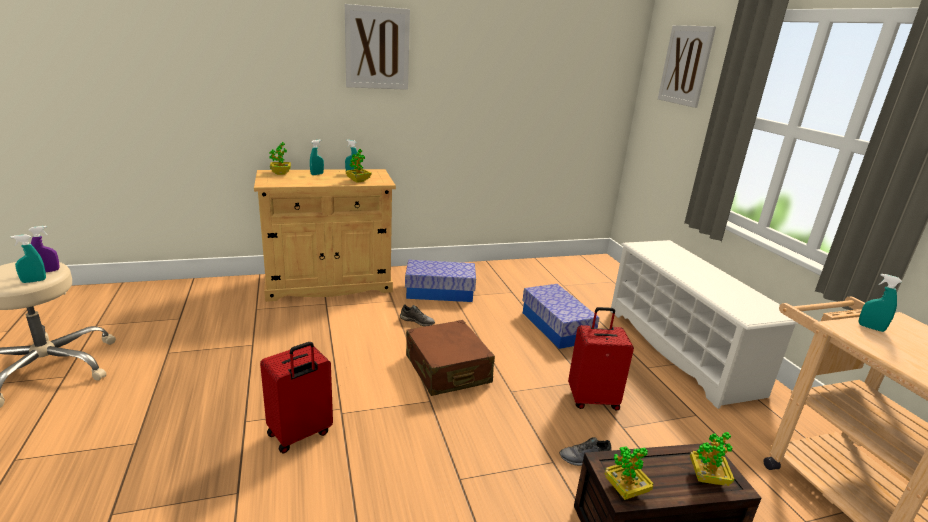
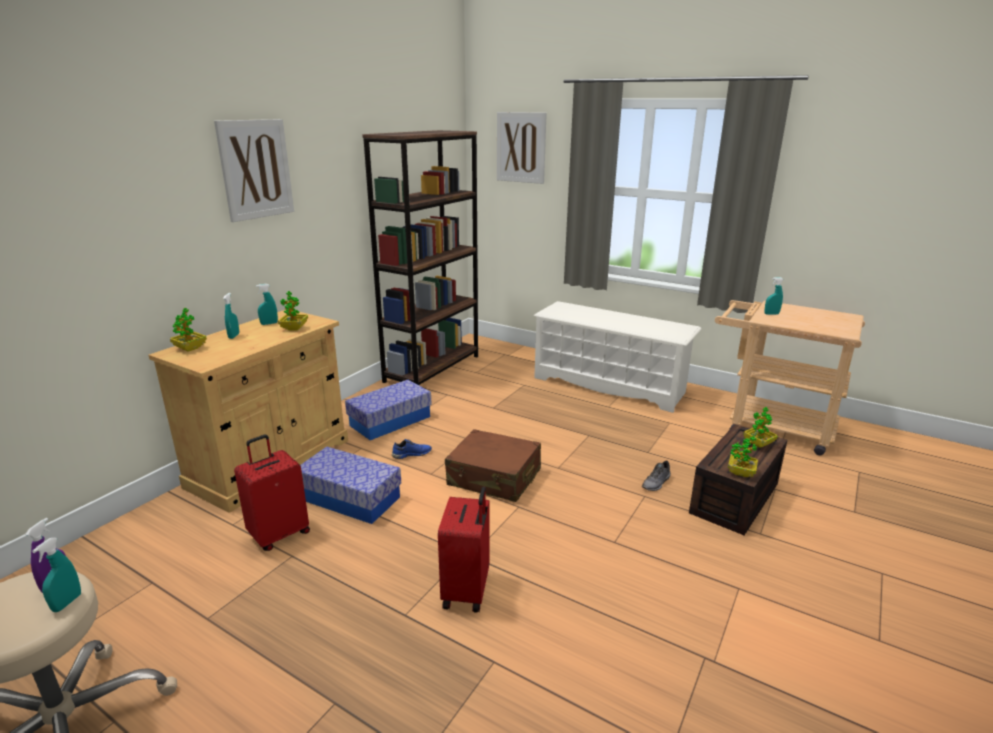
camera: 40 degrees left, 0 degrees up
(417, 321) = (411, 454): grey shoe -> blue shoe
(531, 268) = (432, 368): none -> brown bookcase
(556, 327) = (518, 406): storage box -> storage box (350, 498)
(592, 399) = (609, 444): red suitcase -> red suitcase (279, 534)

